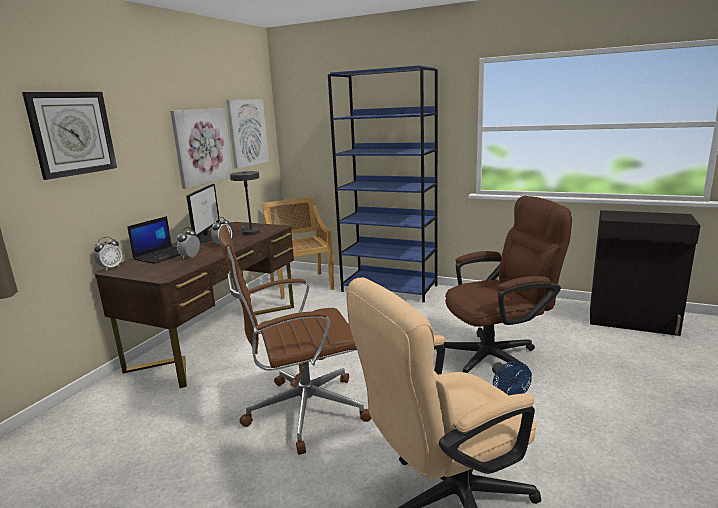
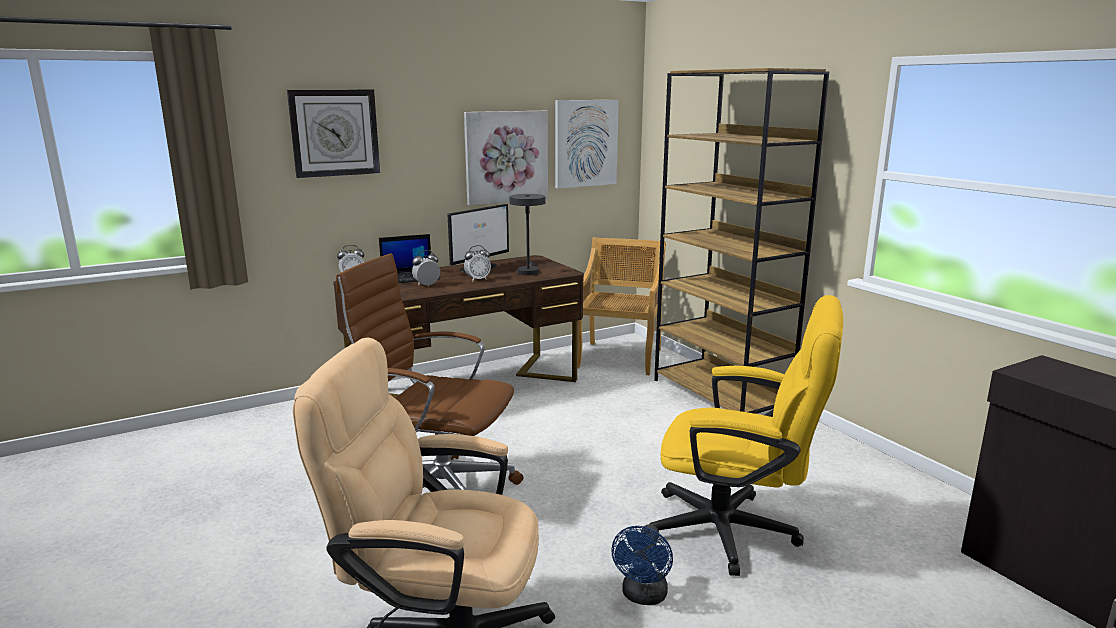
camera: 35 degrees right, 0 degrees up
(390, 288) = (721, 396): blue bookcase -> brown bookcase
(498, 356) = (736, 532): brown office chair -> yellow office chair

